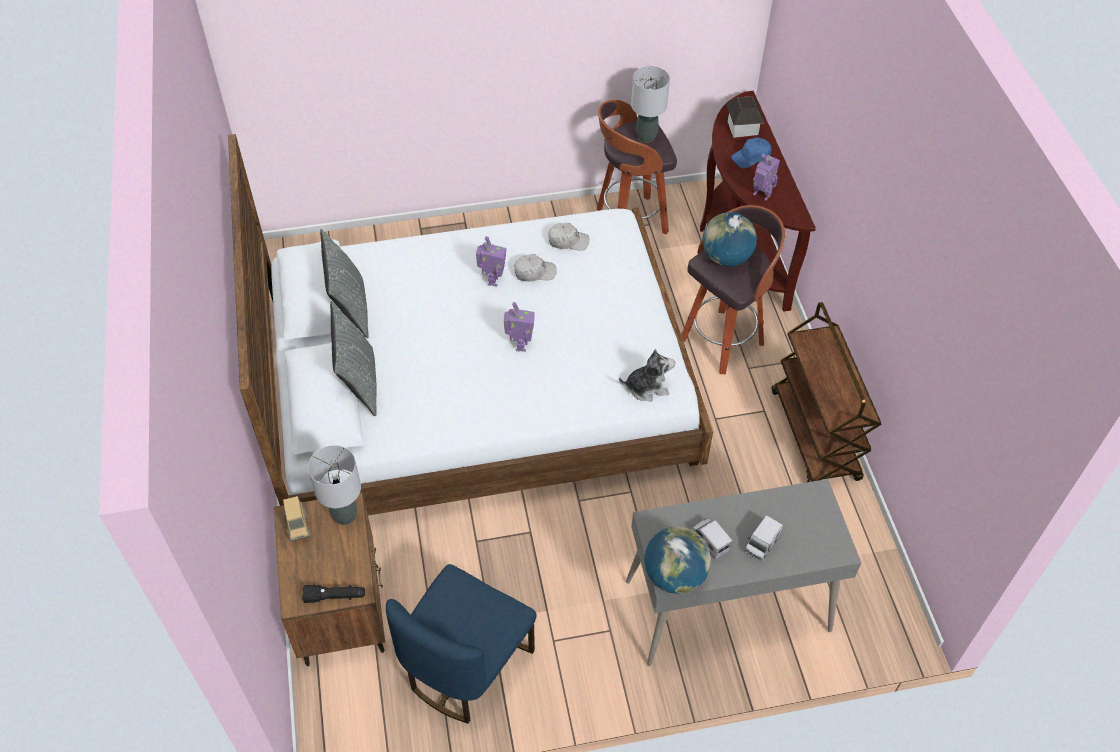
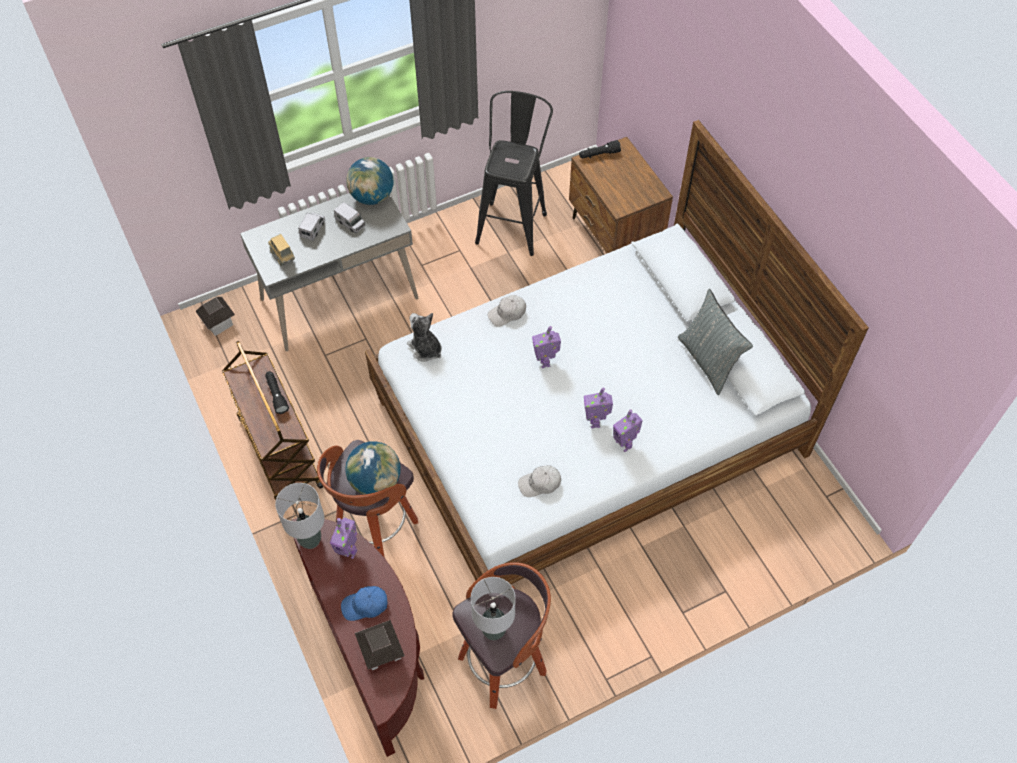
camera: 165 degrees right, 5 degrees up
(298, 527) = (647, 187): toy truck -> toy truck (282, 255)
(345, 515) = (620, 202): grey table lamp -> grey table lamp (310, 540)
(359, 383) = (663, 298): grey pillow -> none
(466, 666) = (514, 222): blue chair -> black stool
(473, 255) = (624, 443): none -> toy robot
(534, 272) = (559, 439): white cap -> white cap (507, 313)
(646, 387) = (425, 349): plush toy -> plush toy turned 75 degrees clockwise
(751, 157) = (365, 605): blue cap -> blue cap turned 150 degrees counterclockwise
(819, 383) = (276, 395): none -> black flashlight
(887, 611) = (218, 322): none -> toy house

